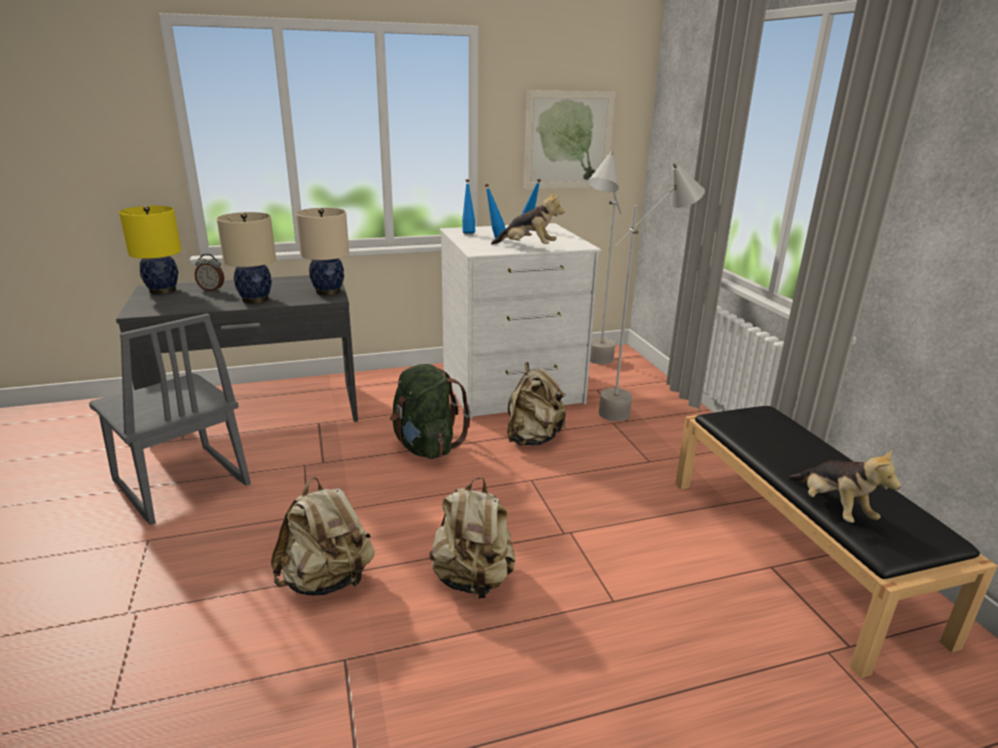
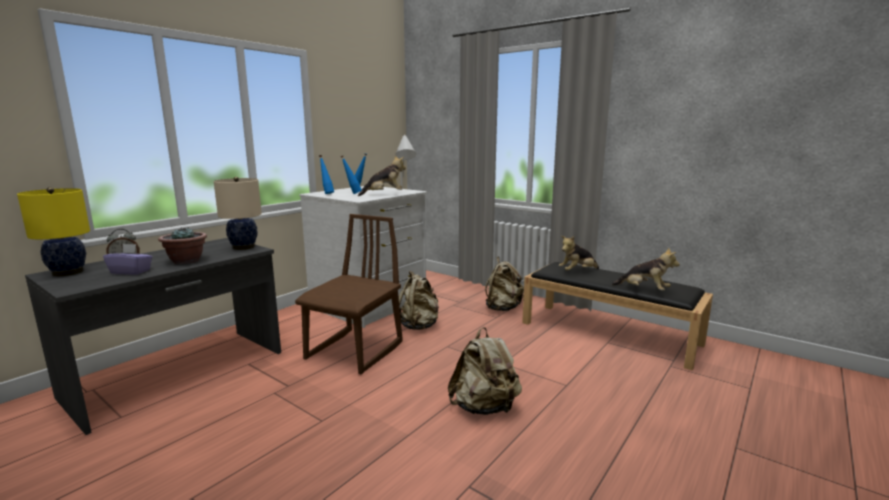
camera: 35 degrees left, 10 degrees down
(180, 485) = (168, 447): grey chair -> none
(199, 302) = (131, 272): none -> purple tissue box
(255, 299) = (186, 261): beige table lamp -> potted plant
(327, 580) = (393, 451): beige backpack -> beige backpack (503, 308)
(426, 447) = (355, 351): green backpack -> brown chair
(568, 140) = (365, 131): picture -> none
(635, 408) = (456, 295): grey floor lamp -> none
(771, 435) = (577, 272): none -> plush toy

